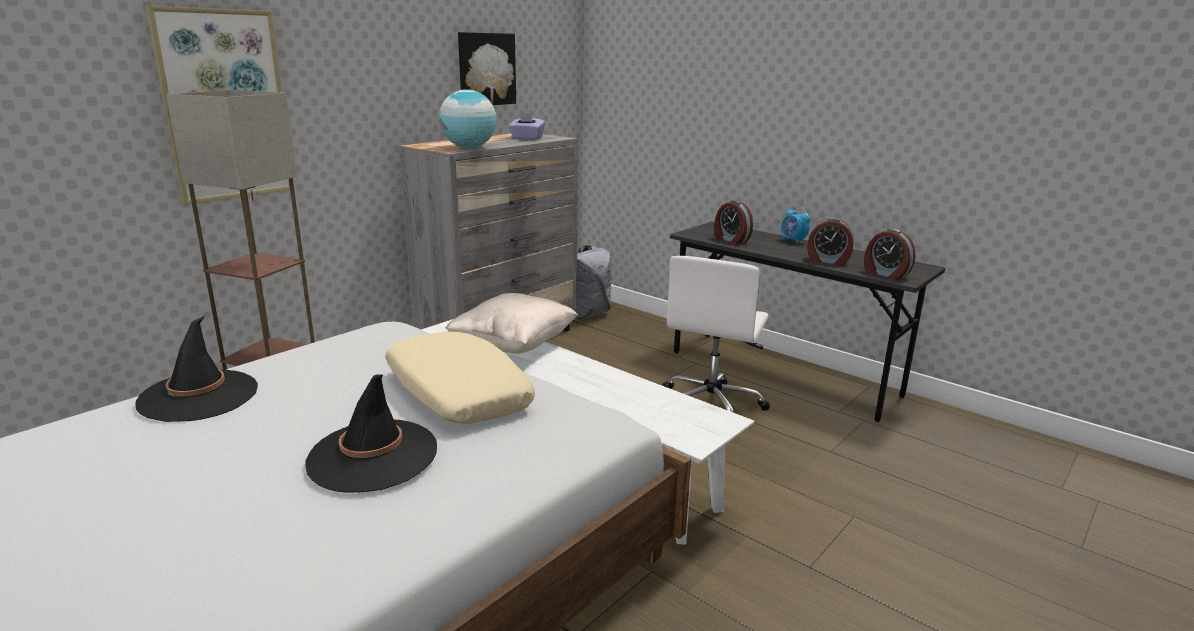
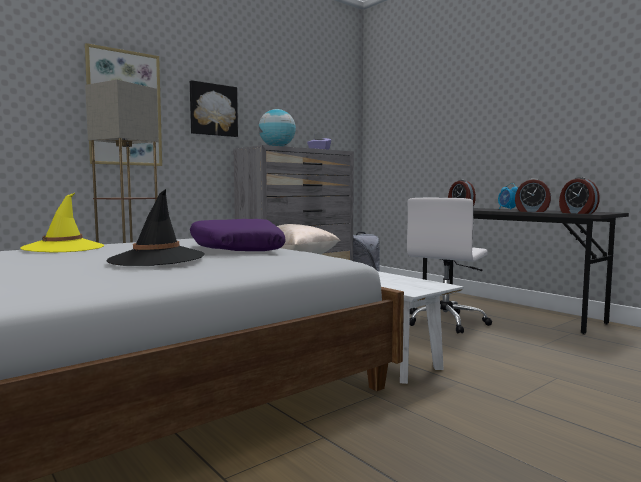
camera: 10 degrees right, 15 degrees down
(199, 396) = (63, 248): black hat -> yellow hat
(456, 393) = (233, 250): beige pillow -> purple pillow
(486, 69) = (295, 111): picture -> picture (213, 110)

